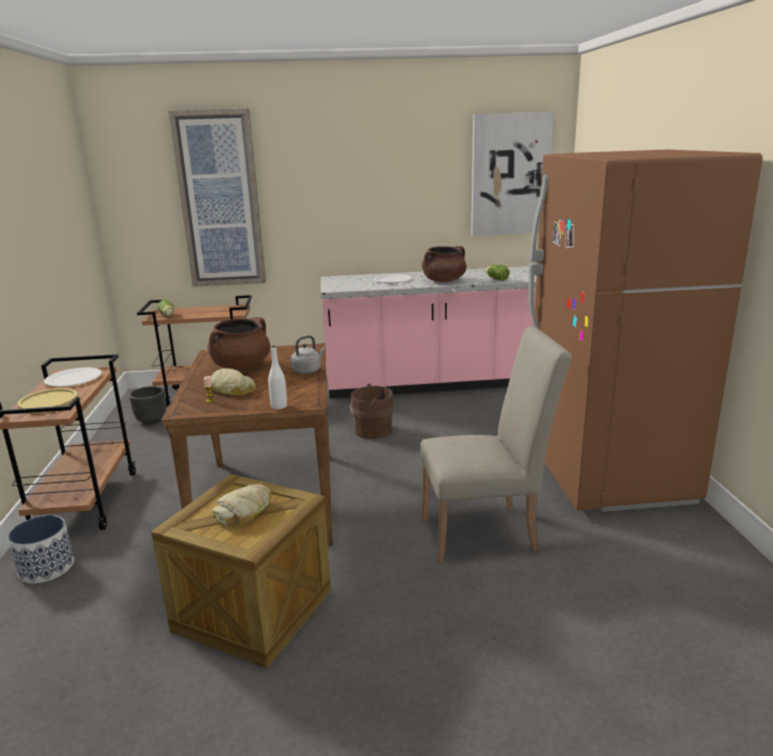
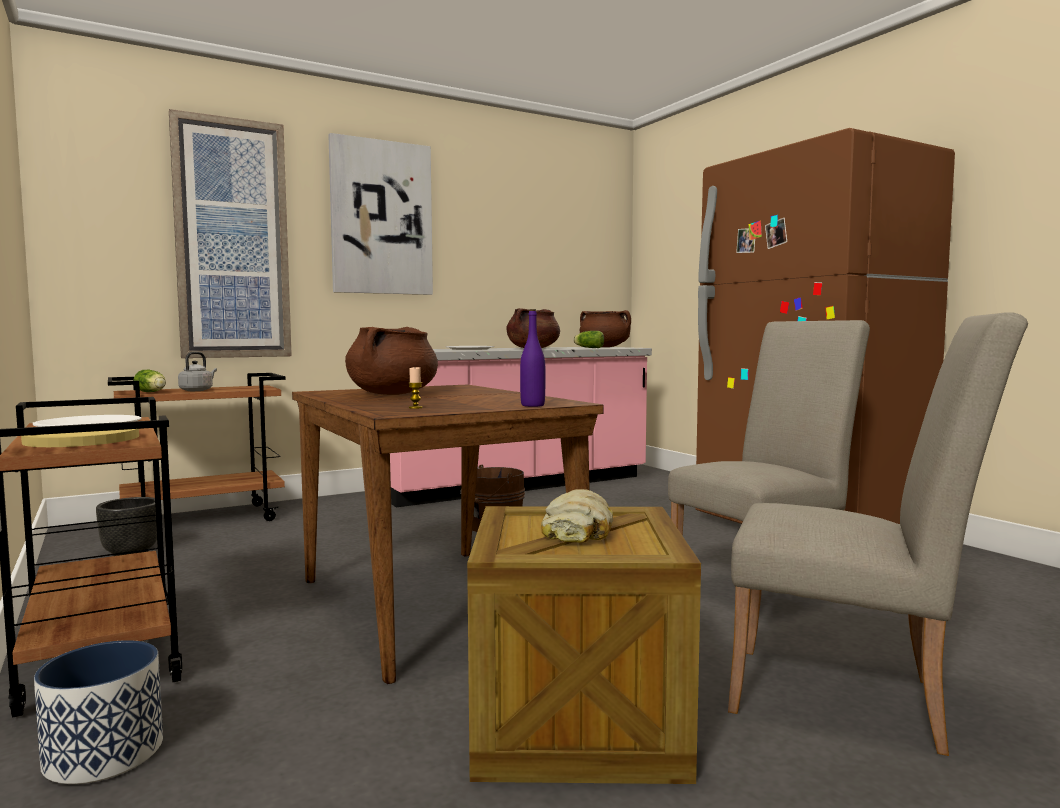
camera: 25 degrees left, 15 degrees down
(232, 389) = (425, 402): bread -> none
(279, 406) = (532, 405): white bottle -> purple bottle
(308, 370) = (499, 392): grey kettle -> grey kettle (197, 390)
(422, 642) = (854, 700): none -> beige chair
(510, 175) = (576, 244): picture -> picture (381, 218)
(520, 274) = (604, 347): none -> brown cooking pot

